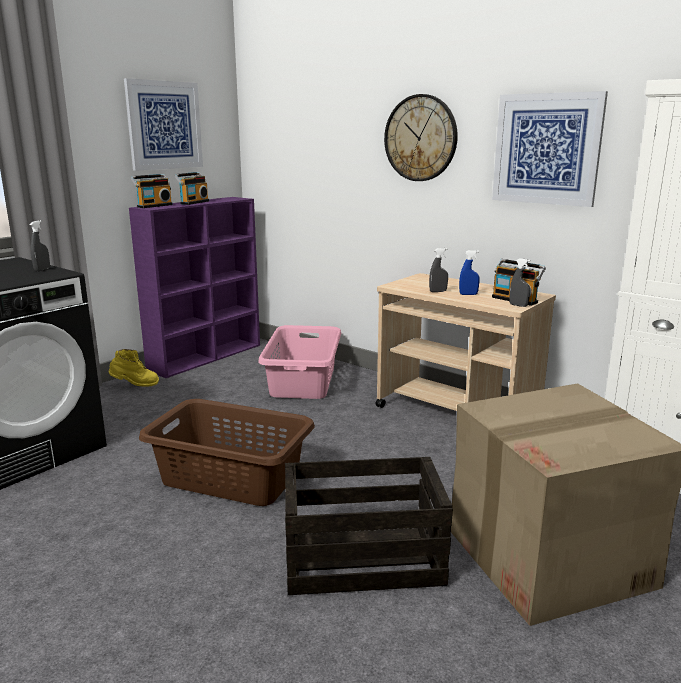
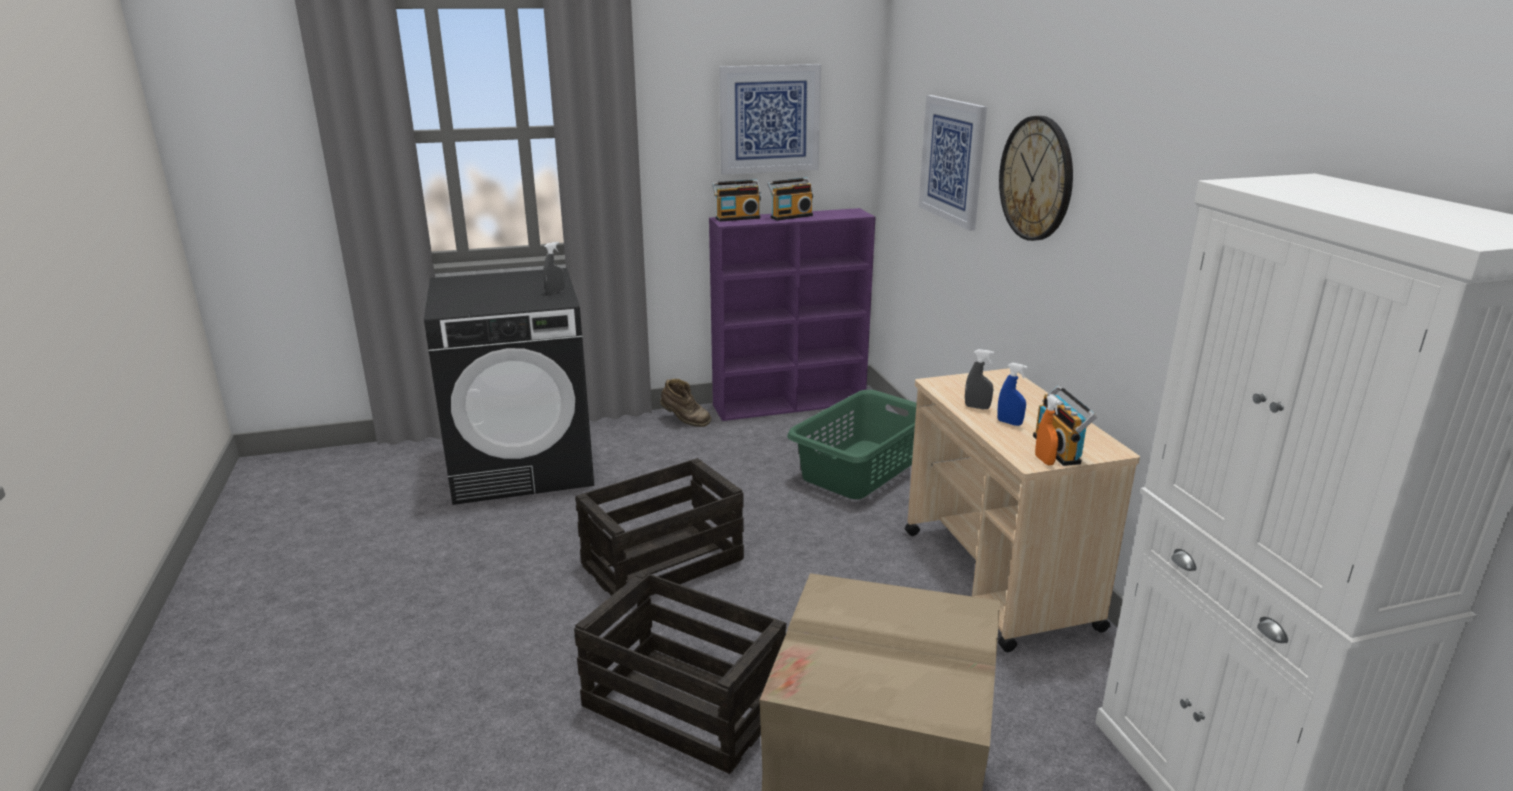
camera: 35 degrees right, 5 degrees up
(135, 385) = (684, 421): yellow boot -> brown boot
(231, 476) = (663, 562): brown laundry basket -> crate
(302, 381) = (859, 469): pink laundry basket -> green laundry basket
(518, 305) = (1044, 460): grey spray bottle -> orange spray bottle
(546, 149) = (1162, 234): picture -> picture (952, 160)

